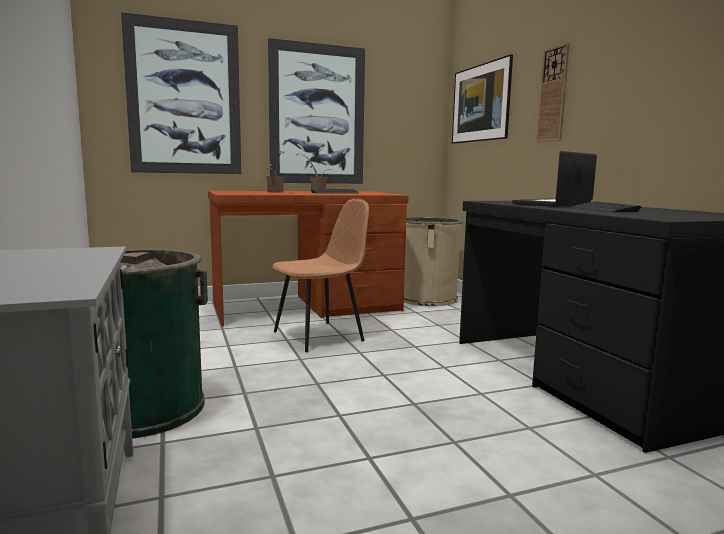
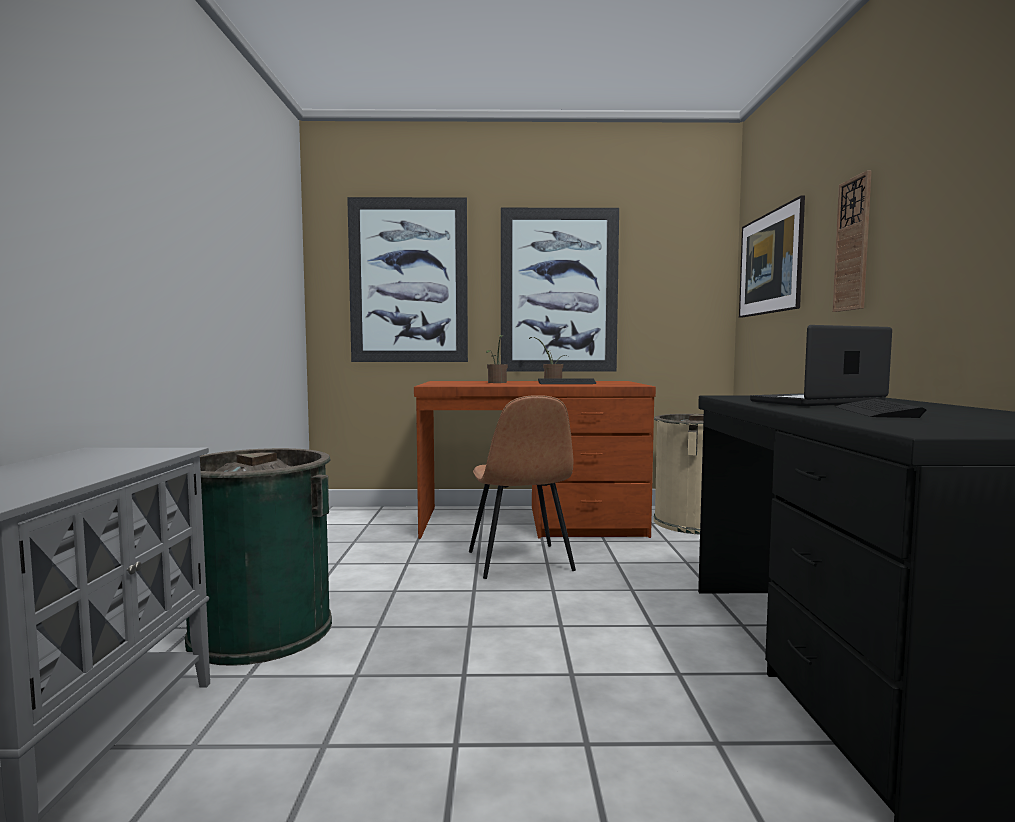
camera: 20 degrees right, 5 degrees down
(320, 336) = (520, 562): brown chair -> brown chair turned 90 degrees clockwise

